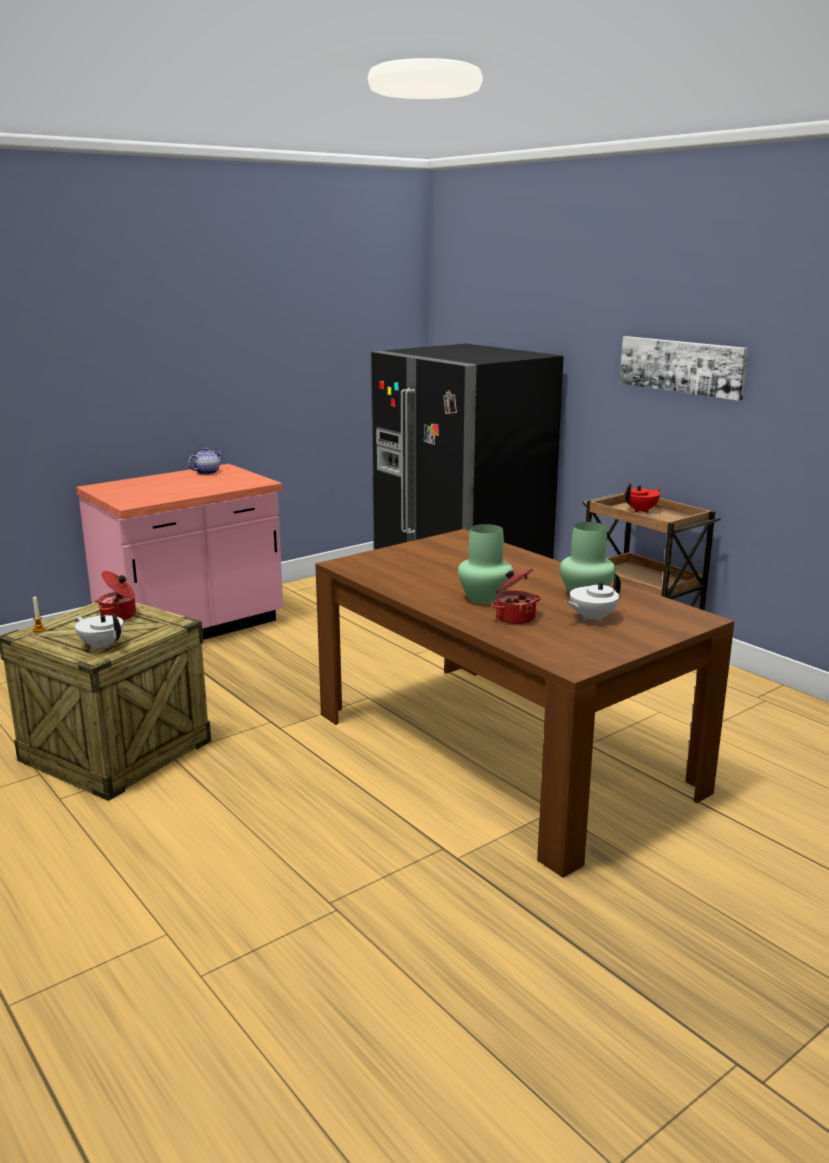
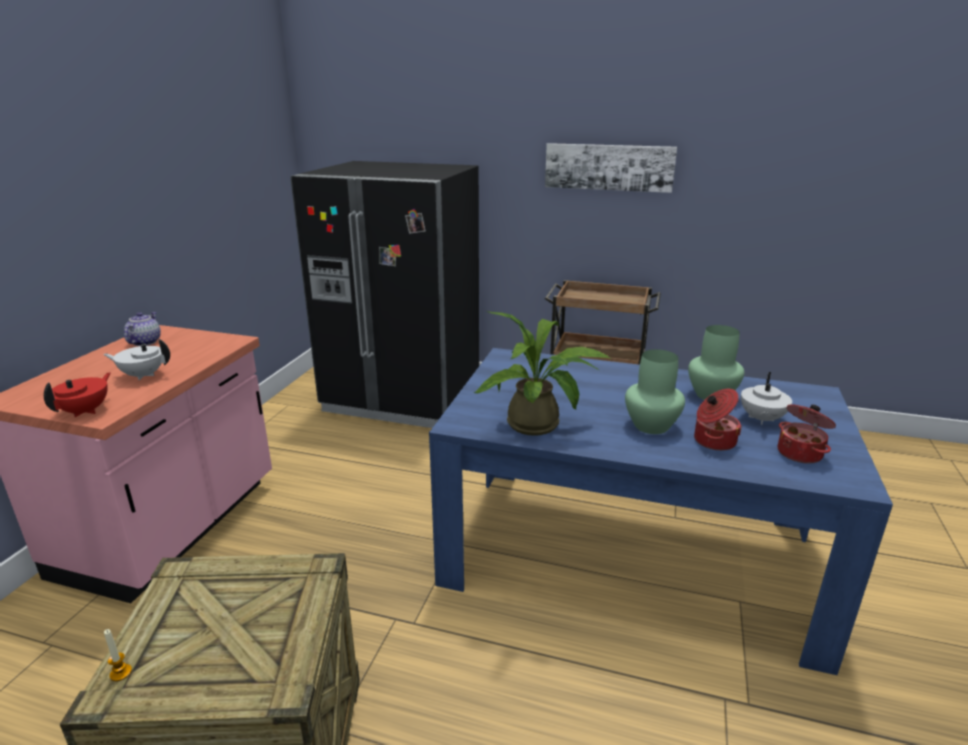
camera: 35 degrees left, 5 degrees up
(101, 645) = (262, 659): white teapot -> white teapot (143, 375)
(119, 616) = (223, 590): cooking pot -> cooking pot (800, 453)
(397, 578) = (539, 426): none -> potted plant
(501, 751) = (629, 555): brown dining table -> blue dining table
(641, 510) = (591, 296): red teapot -> red teapot (86, 411)

